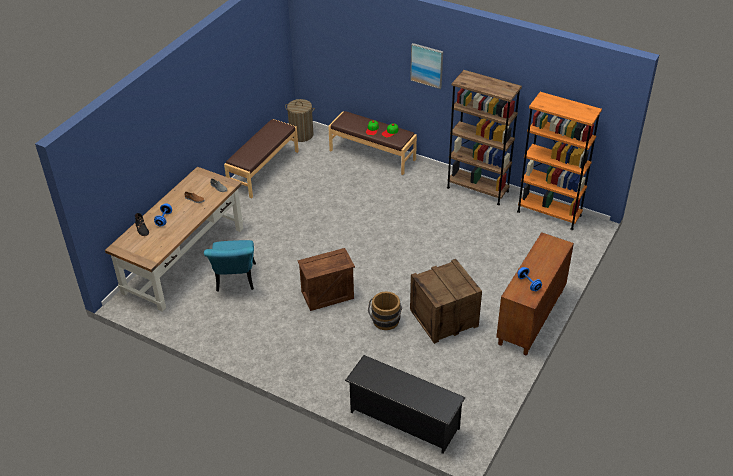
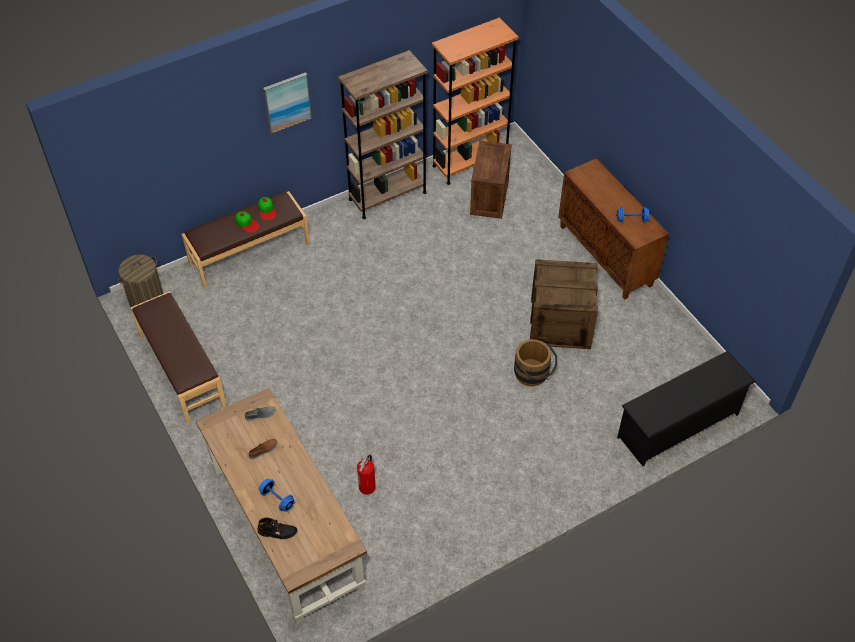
camera: 60 degrees left, 10 degrees up
(235, 281) = (367, 487): turquoise chair -> fire extinguisher
(327, 295) = (456, 407): crate -> crate (490, 198)

